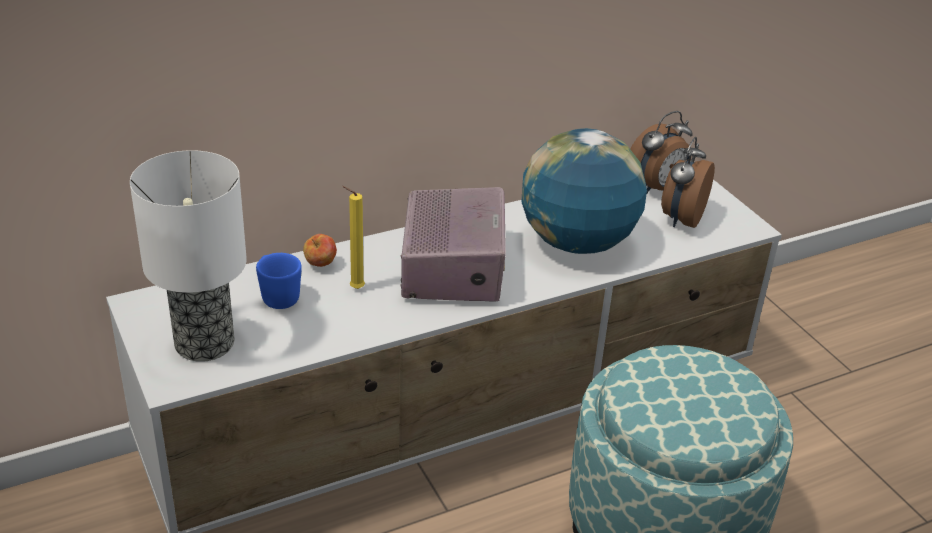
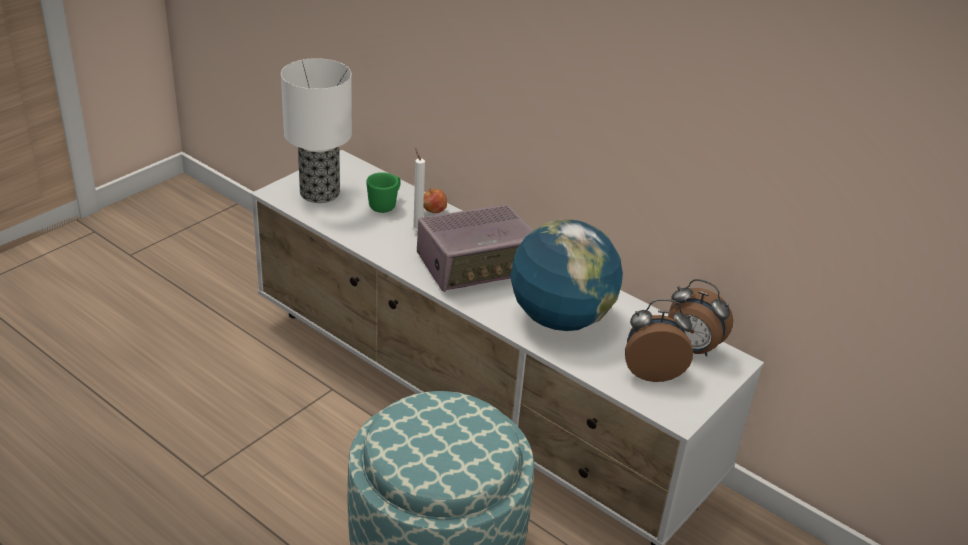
camera: 65 degrees right, 0 degrees up
(277, 296) = (385, 205): blue mug -> green mug
(354, 288) = (417, 231): yellow candle -> white candle

